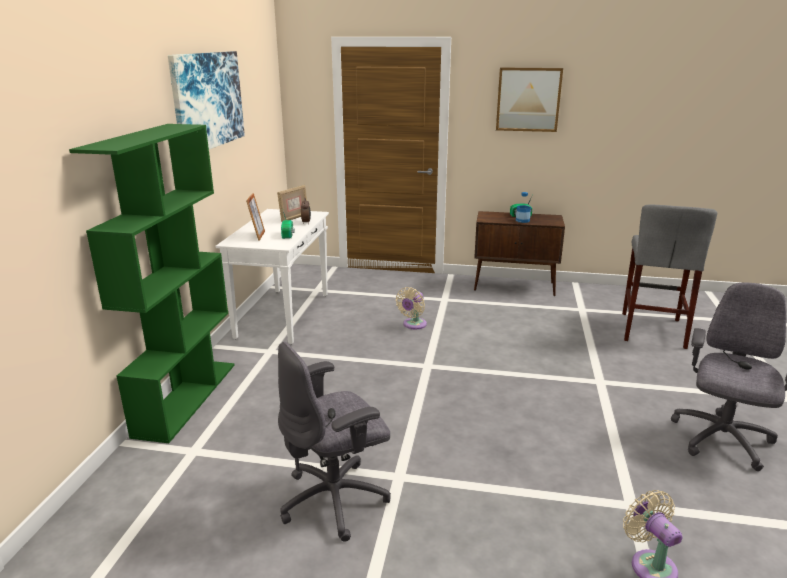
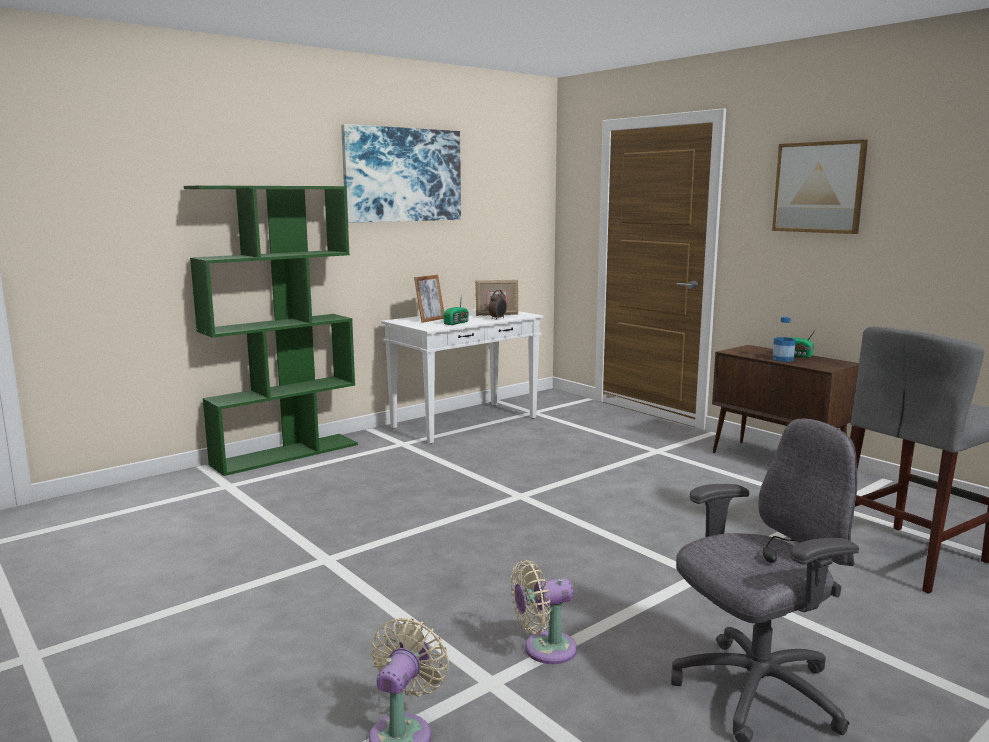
camera: 40 degrees right, 10 degrees down
(336, 499) = (253, 552): grey office chair -> none
(413, 325) = (574, 462): beige fan -> beige fan (544, 649)

